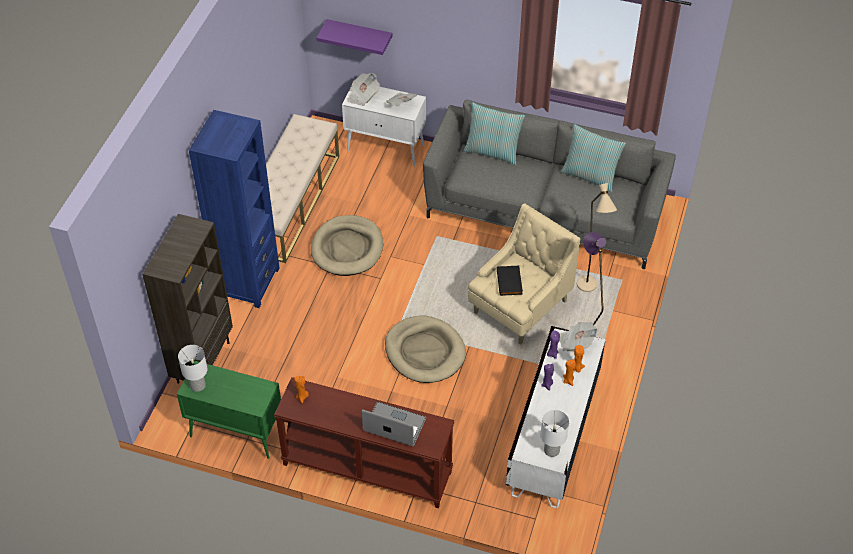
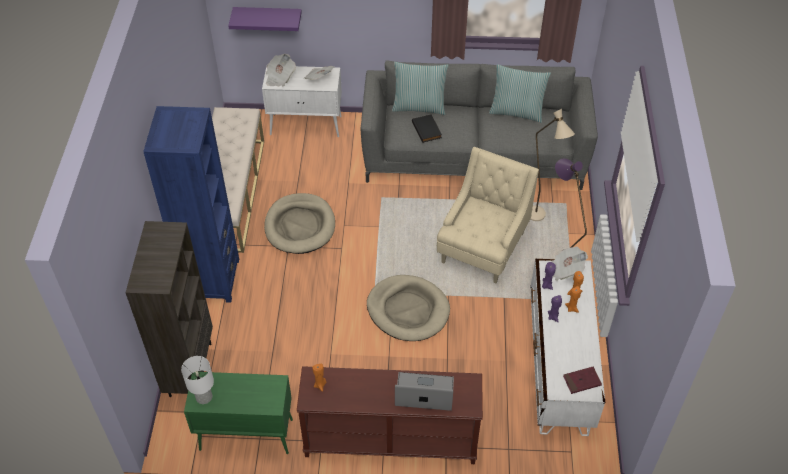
camera: 15 degrees left, 0 degrees up
(510, 282) = (477, 225): black book -> black book (427, 130)
(551, 450) = (582, 381): white table lamp -> red book

